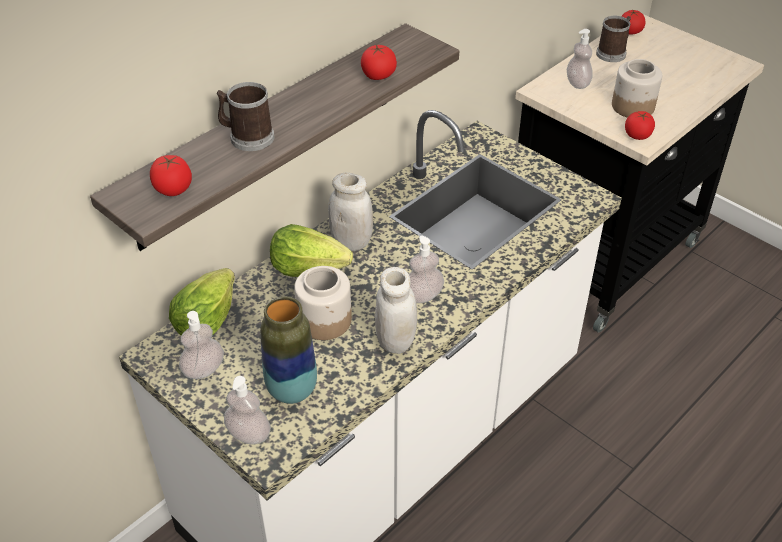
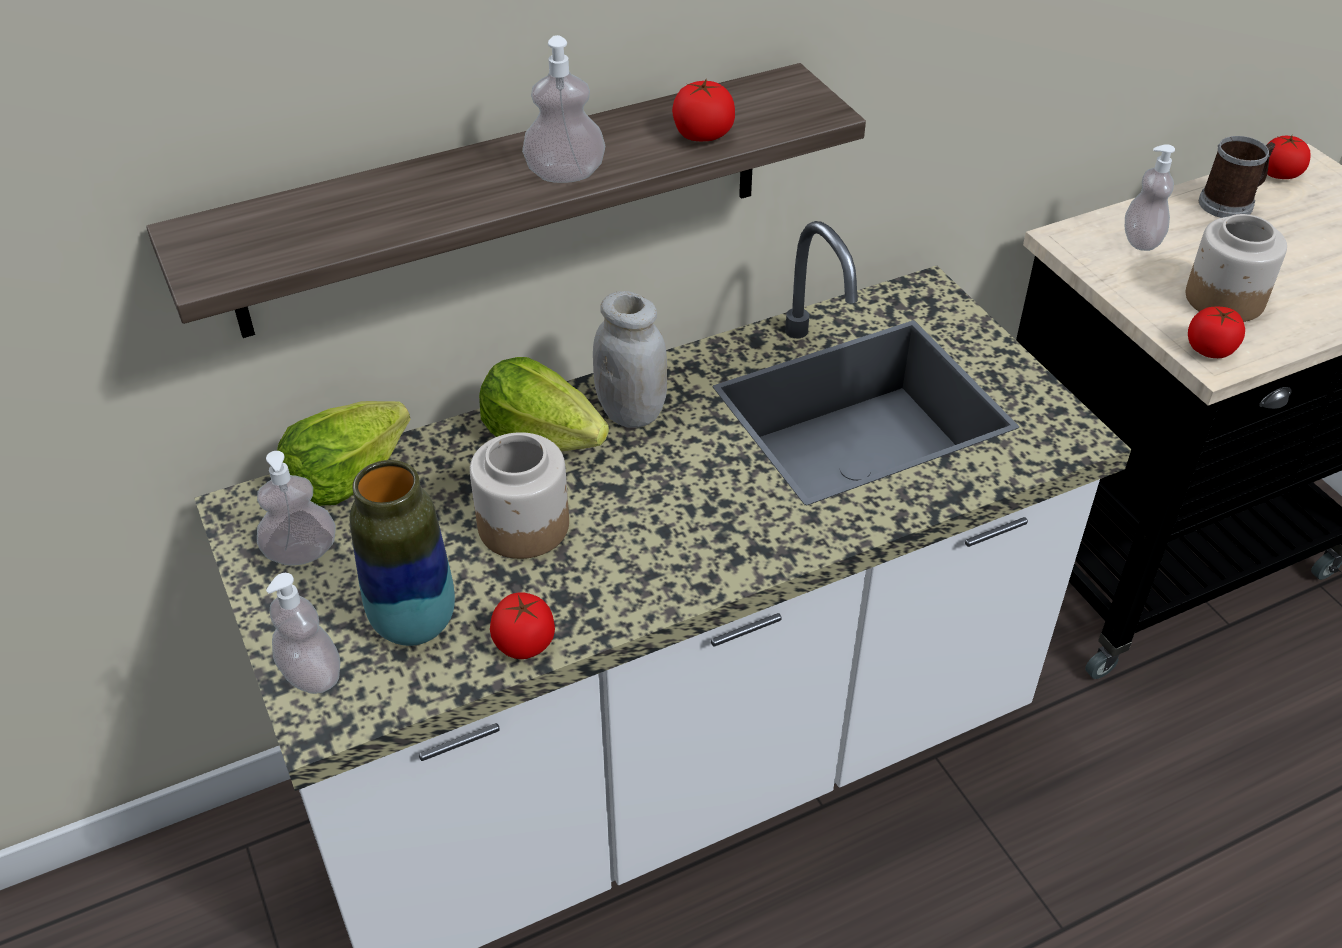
camera: 20 degrees right, 0 degrees up
(173, 189) = (270, 242): tomato -> tomato (524, 643)
(247, 137) = (433, 188): mug -> none
(395, 341) = (618, 590): white jar -> none
(423, 296) = (701, 528): soap dispenser -> soap dispenser (565, 174)

